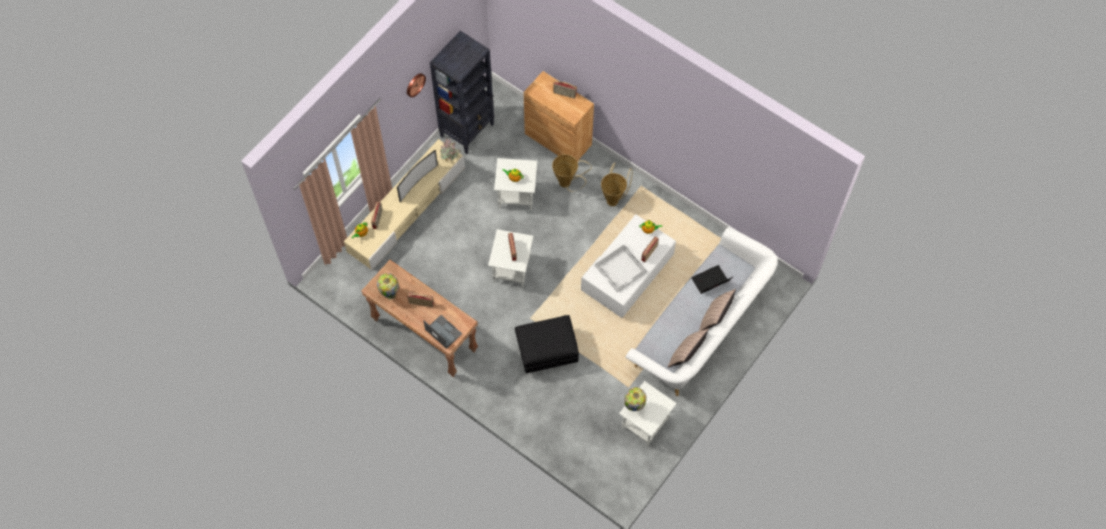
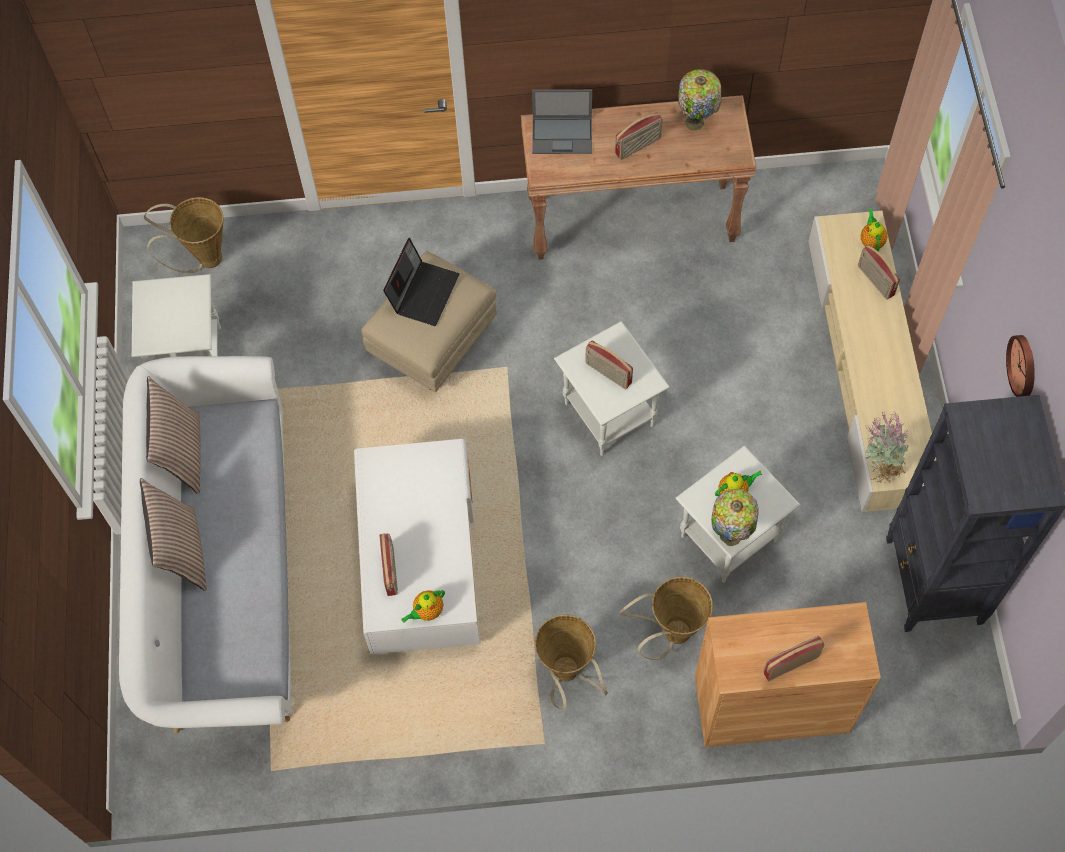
camera: 140 degrees right, 0 degrees up
(417, 182) = (888, 385): television -> none
(546, 352) = (433, 340): black ottoman -> beige ottoman
(603, 465) = (203, 259): none -> basket
(621, 269) = (412, 504): white tray -> none
(633, 407) = (194, 298): table lamp -> table lamp (731, 534)
(710, 282) = (240, 606): laptop -> laptop (423, 292)

